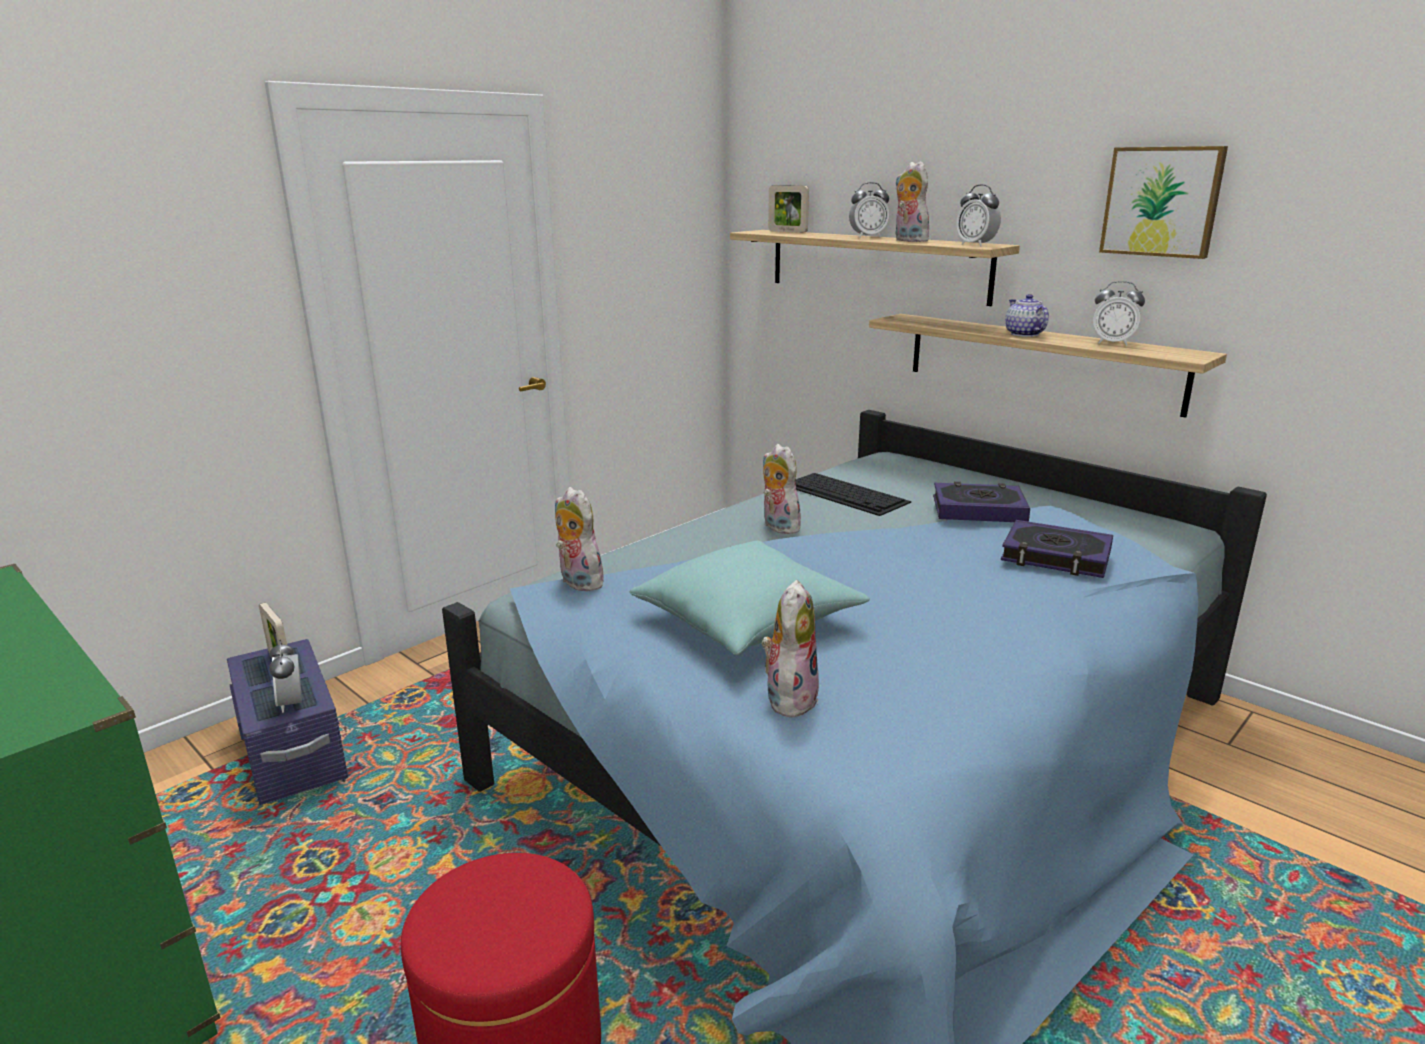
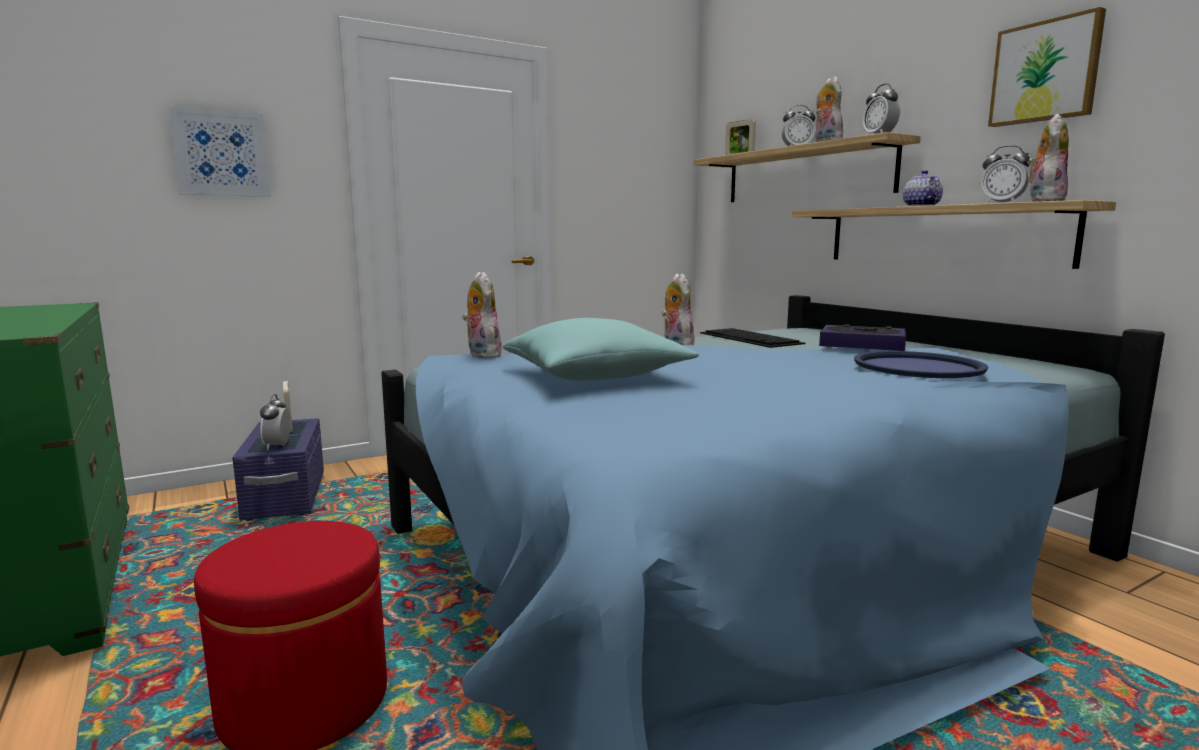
camera: 15 degrees right, 10 degrees down
(125, 304) = (221, 154): none -> picture
(789, 697) = (587, 408): plush toy -> plush toy (1043, 201)
(1056, 556) = (918, 367): book -> blue tray

